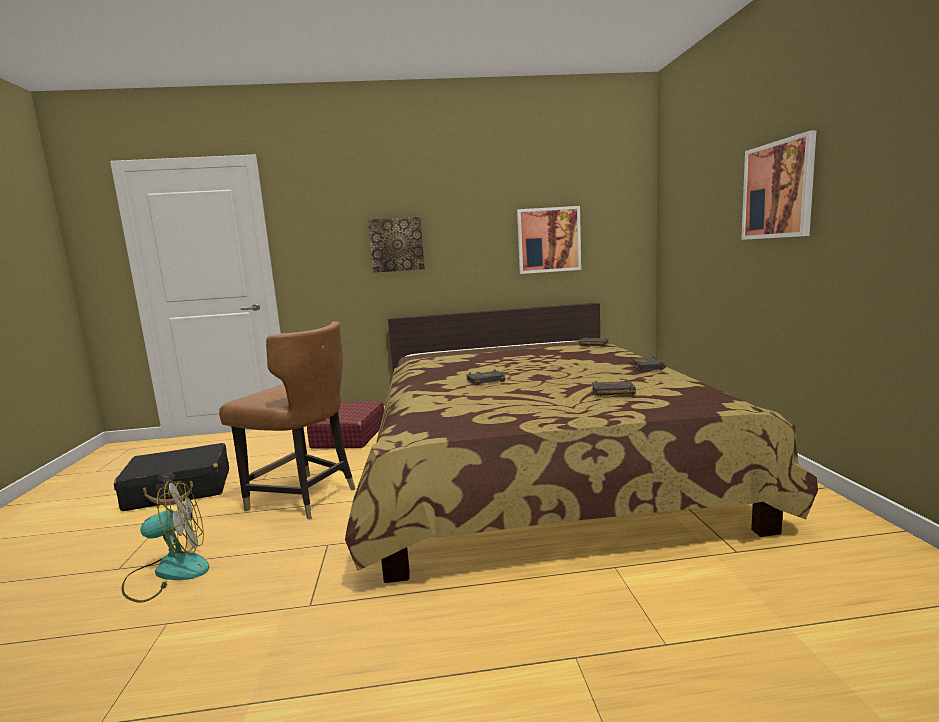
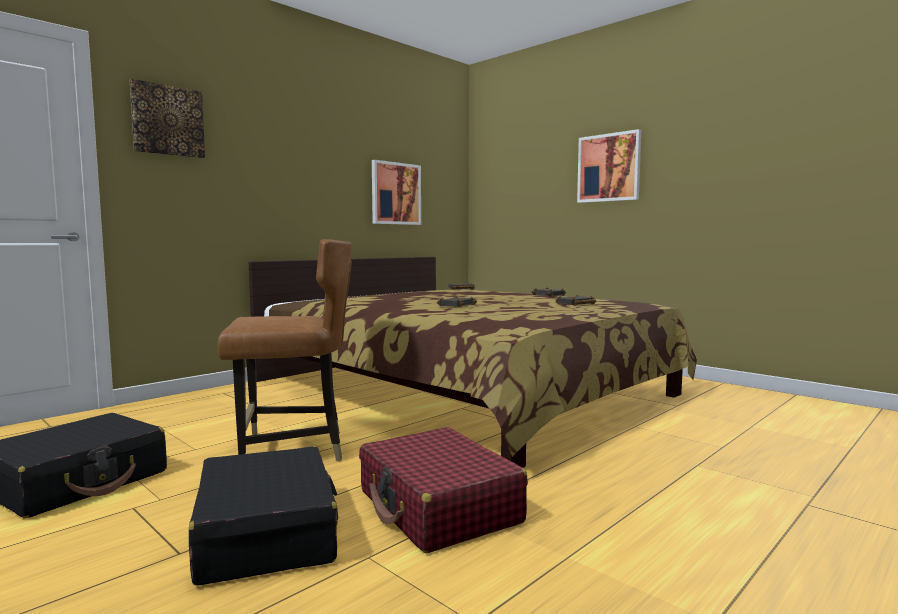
camera: 40 degrees left, 5 degrees down
(168, 572) = (266, 533): fan -> black suitcase
(349, 436) = (226, 401): red suitcase -> red suitcase (438, 507)
(396, 244) = (259, 177): picture -> picture (167, 120)

